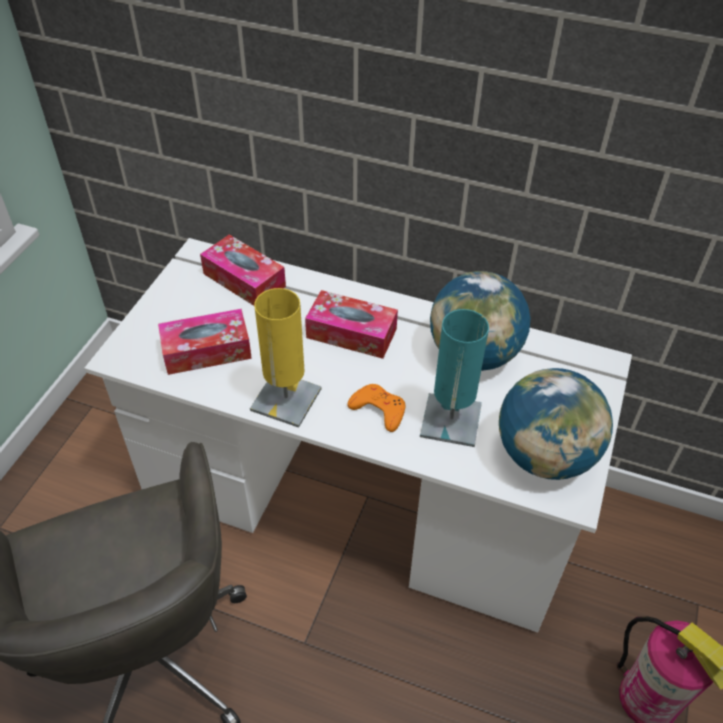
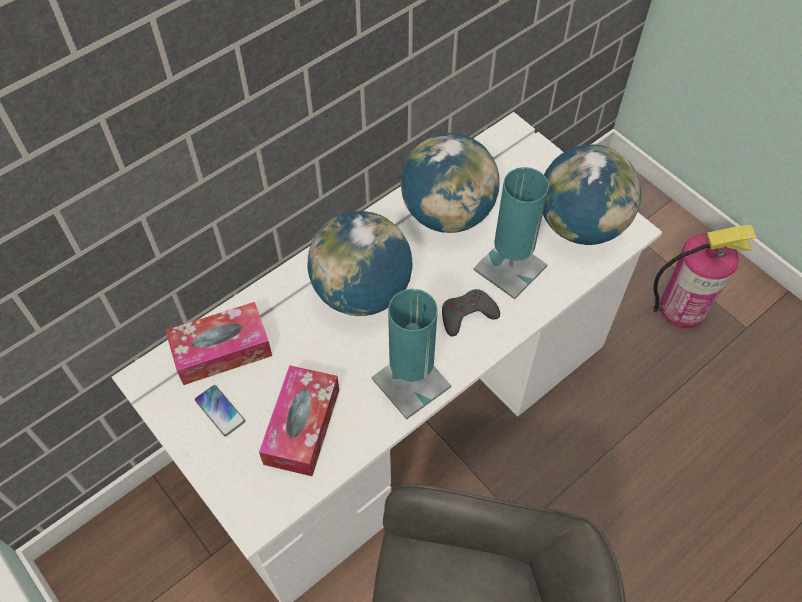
camera: 60 degrees left, 10 degrees up
(194, 301) = (220, 411): none -> phone
(286, 399) = (411, 383): yellow table lamp -> turquoise table lamp
(351, 333) = (361, 291): tissue box -> globe
(378, 409) = (467, 314): orange game controller -> grey game controller

